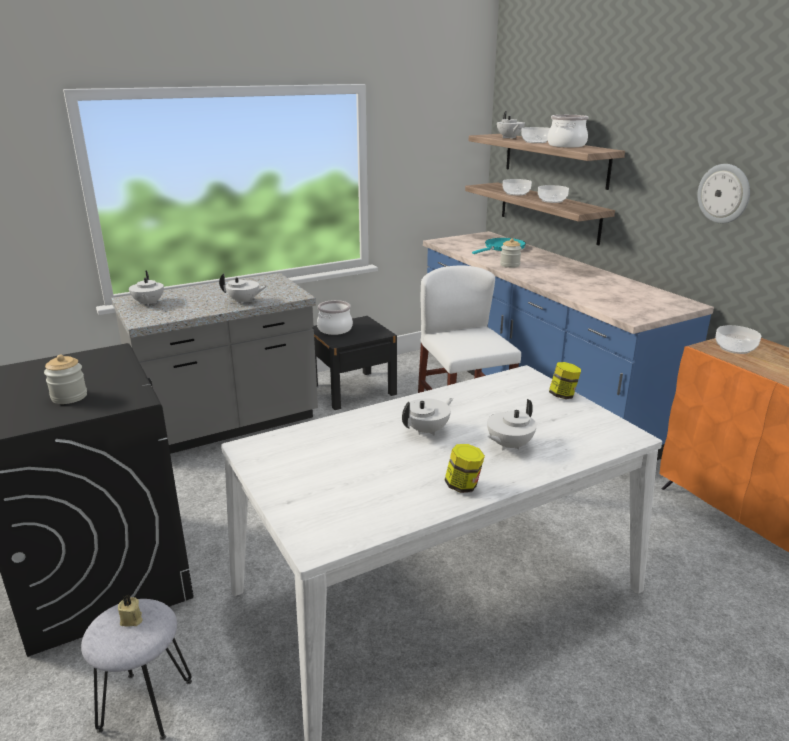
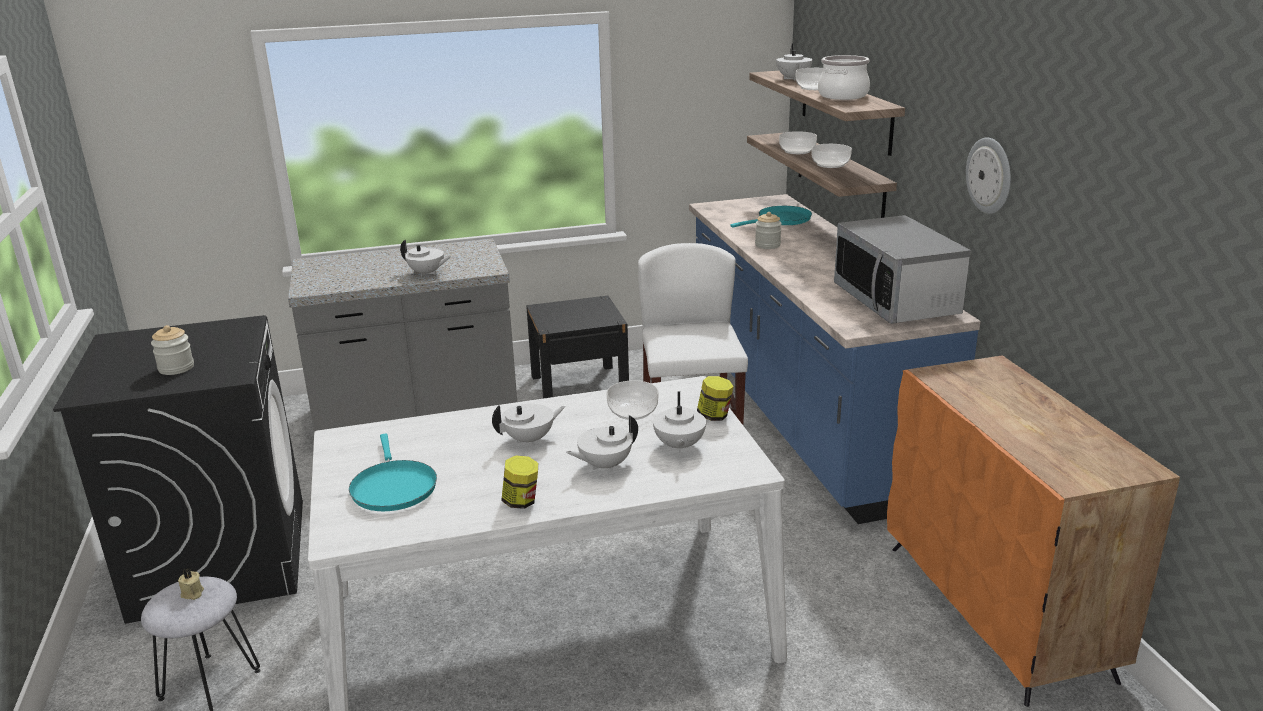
camera: 15 degrees right, 0 degrees up
(148, 303) = (325, 269): white teapot -> white teapot (679, 446)
(335, 329) = (558, 310): cooking pot -> none
(335, 487) = (393, 487): none -> turquoise frying pan
(642, 297) = (896, 301): none -> microwave
(735, 348) = (967, 378): bowl -> bowl (633, 411)

